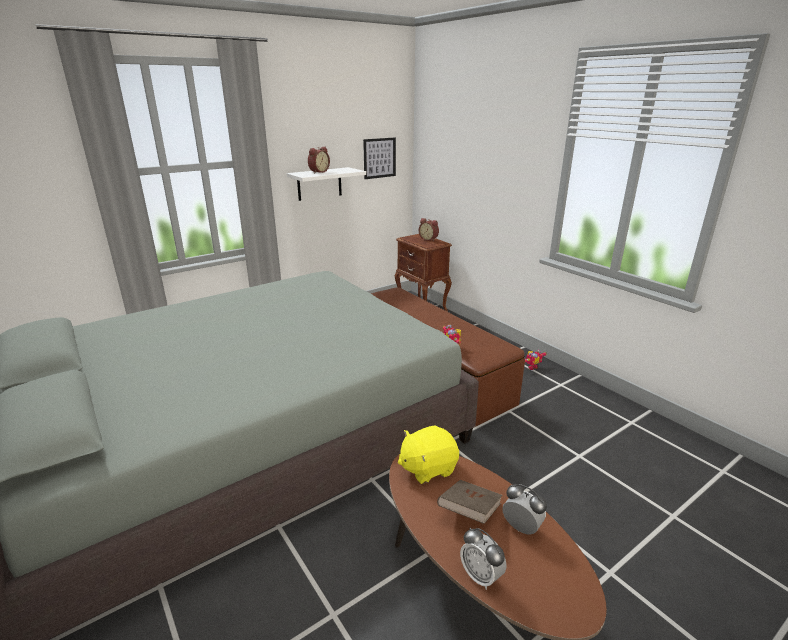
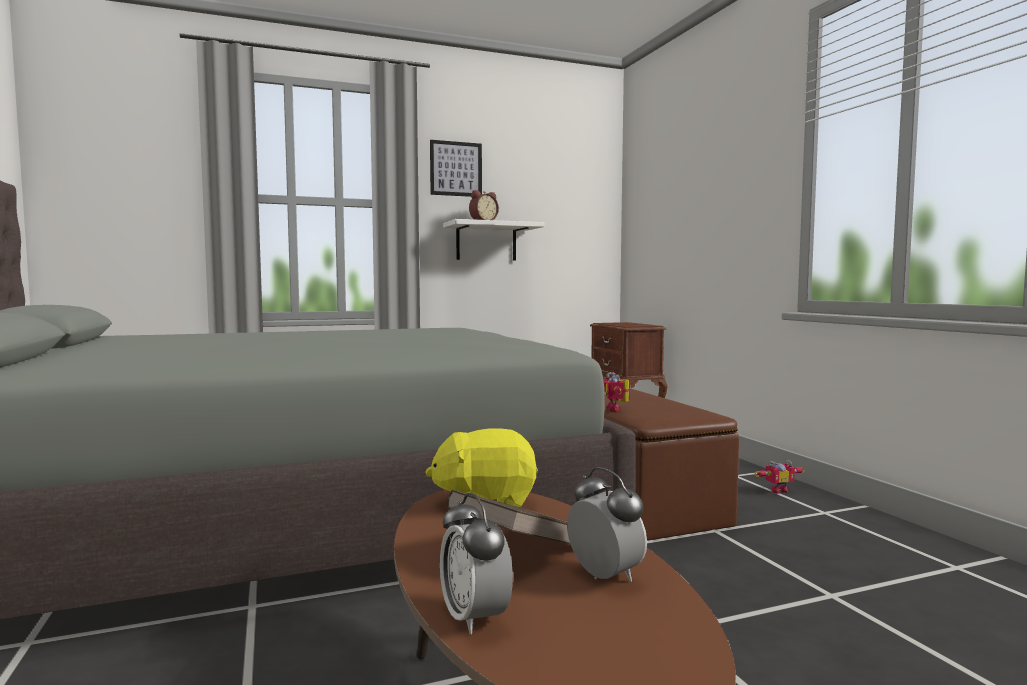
camera: 15 degrees right, 20 degrees down
(379, 158) = (571, 219): picture -> picture (456, 169)
(429, 239) = (635, 324): alarm clock -> none

